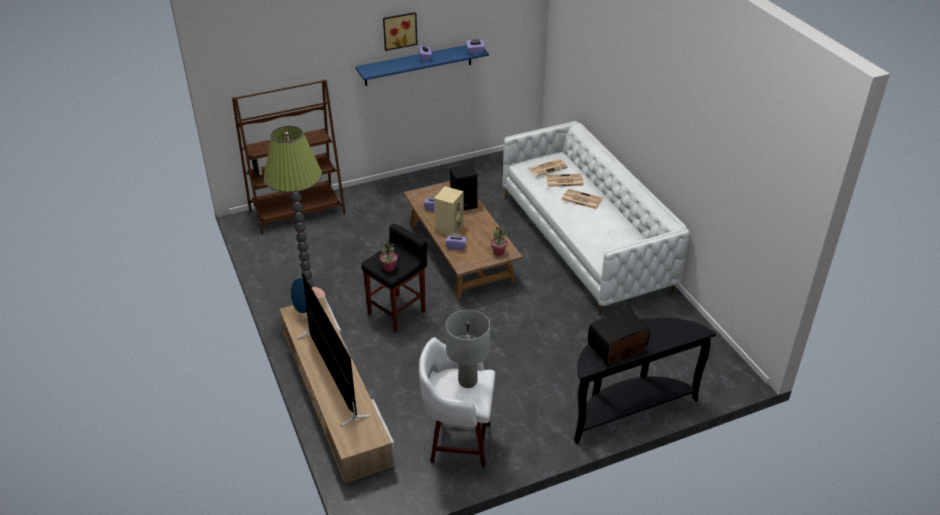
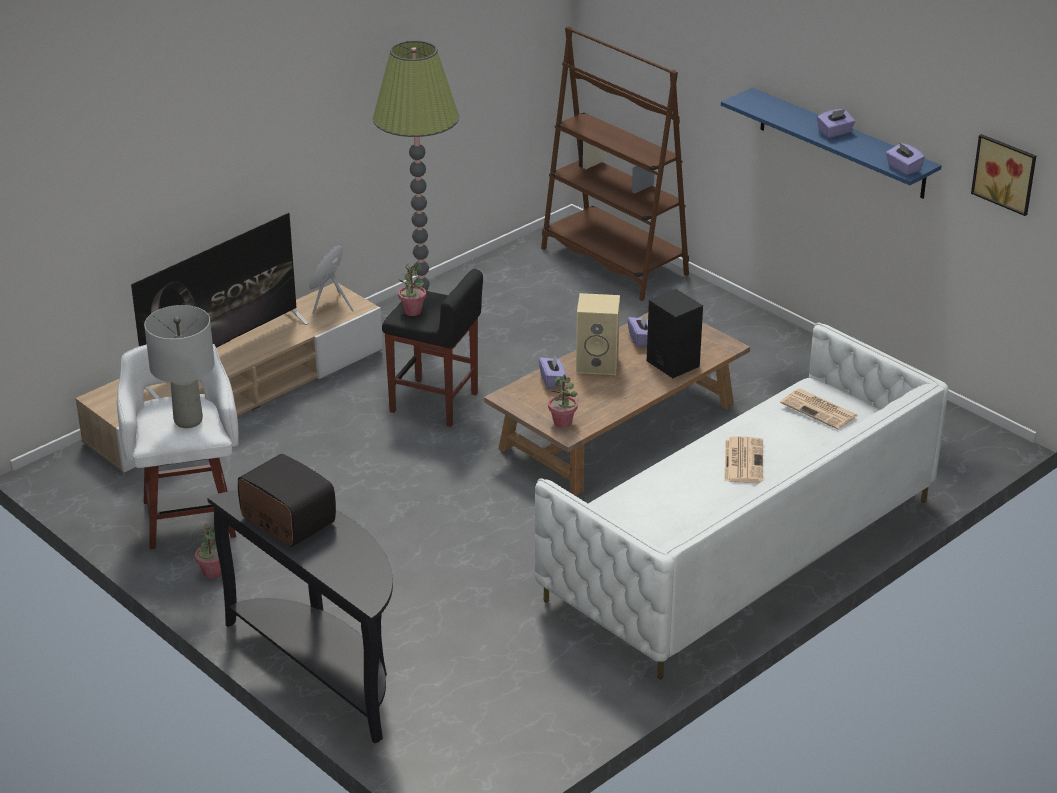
camera: 70 degrees right, 5 degrees down
(399, 30) = (821, 65): picture -> picture (1006, 173)
(521, 441) = (212, 572): none -> potted plant
(564, 181) = (789, 433): newspaper -> none

